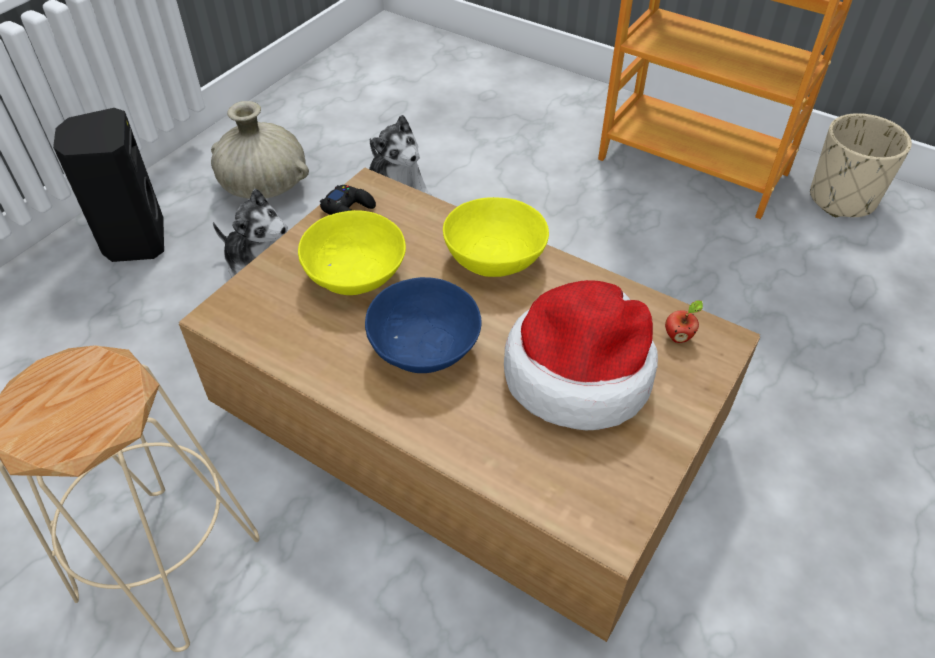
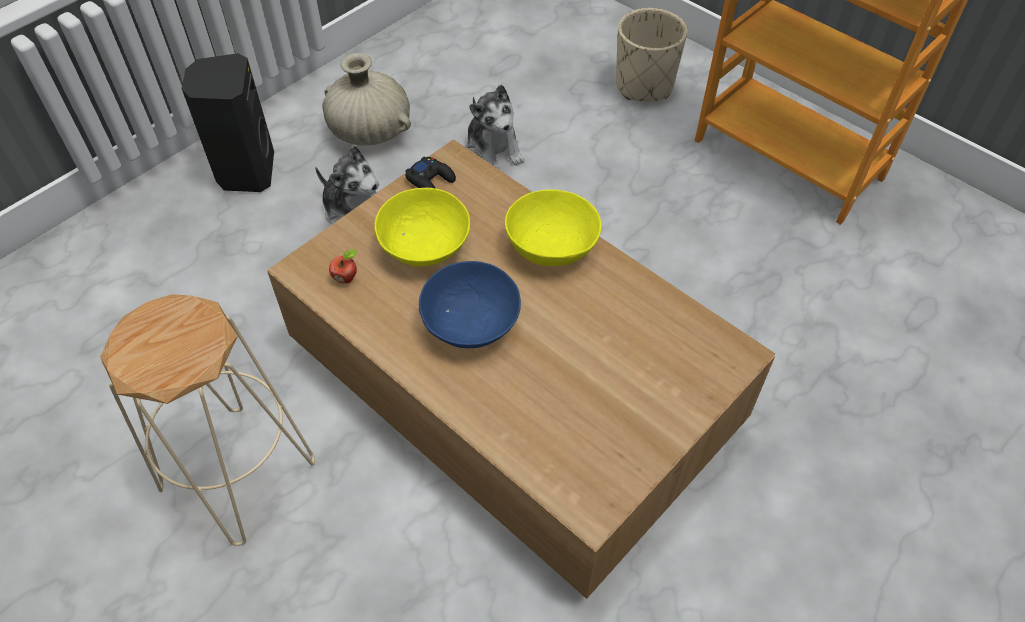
camera: 10 degrees right, 5 degrees up
(579, 372) = (600, 365): hat -> none
(678, 337) = (699, 345): apple -> apple (346, 278)
(842, 199) = (931, 214): beige planter -> beige planter (644, 85)

